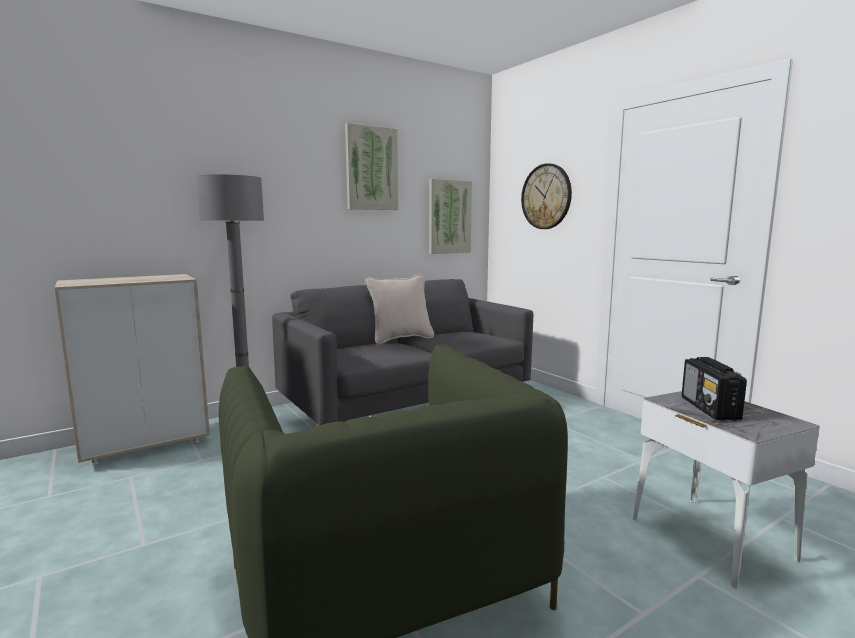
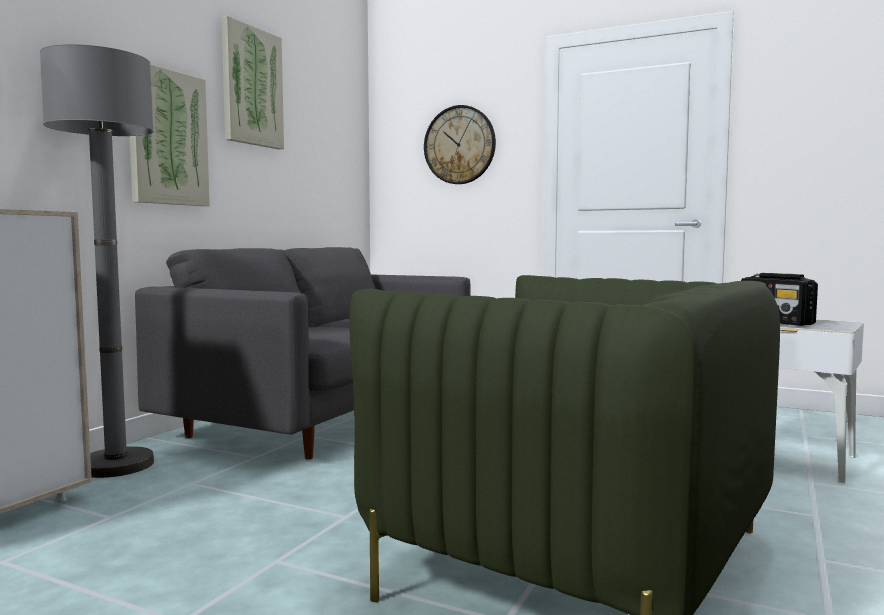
camera: 30 degrees left, 5 degrees down
(401, 339) = (316, 323): beige pillow -> none
(449, 217) = (333, 167): picture -> picture (167, 138)

